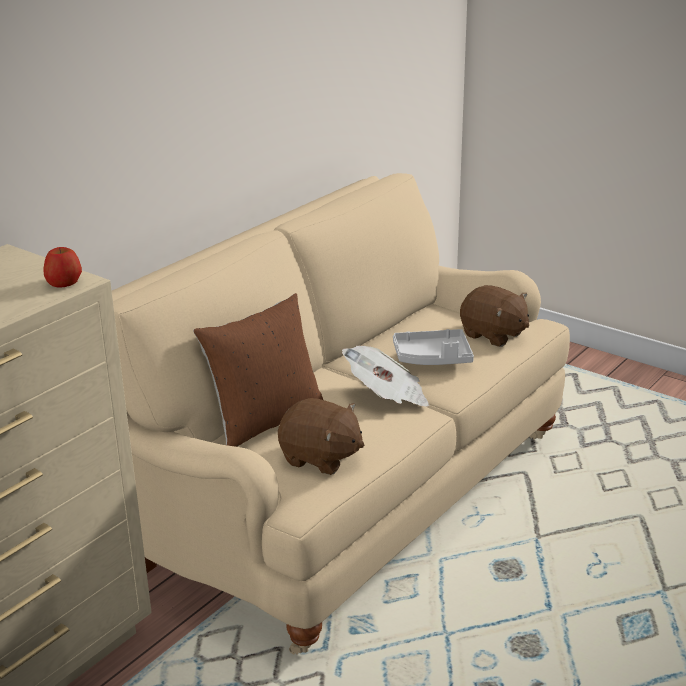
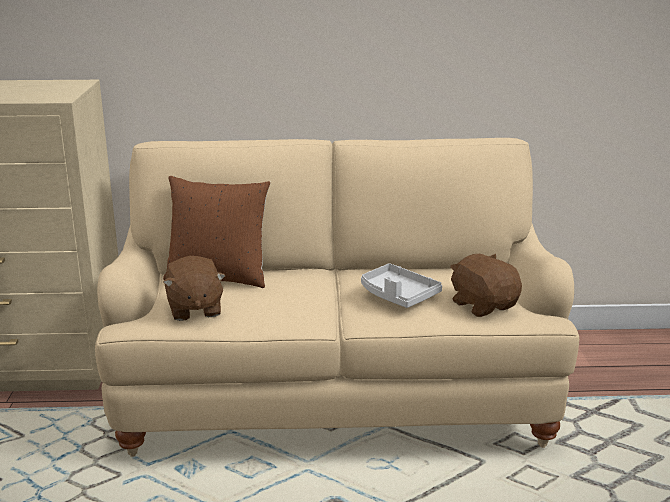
camera: 50 degrees right, 5 degrees down
(64, 282) = (54, 97): apple -> none
(387, 397) = (318, 303): newspaper -> none
(493, 335) = (483, 305): brown plush toy -> brown plush toy turned 150 degrees clockwise

